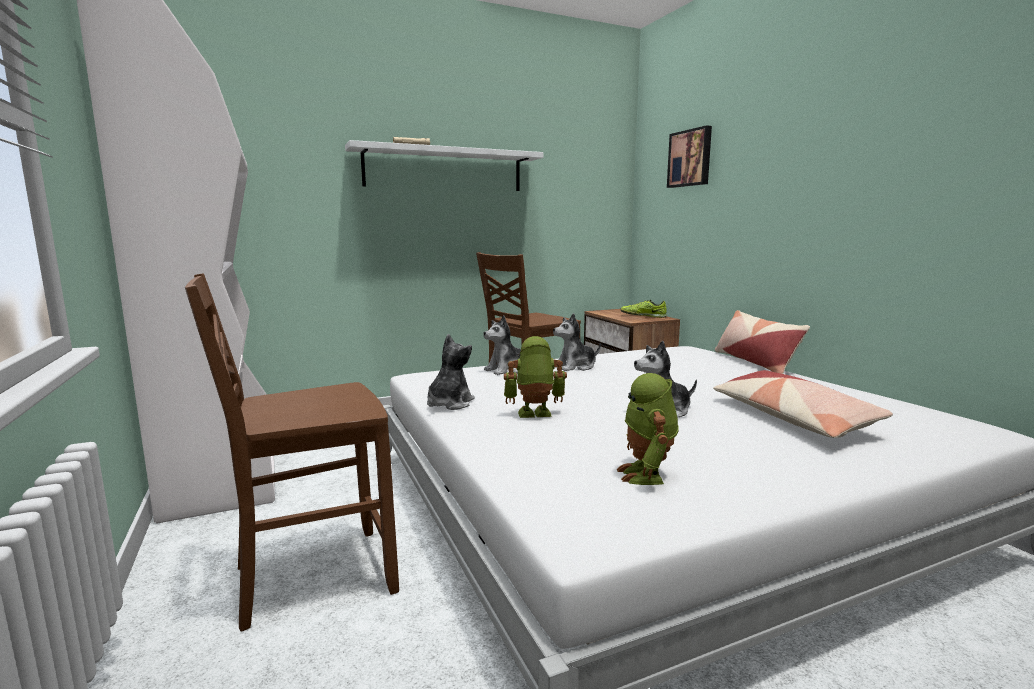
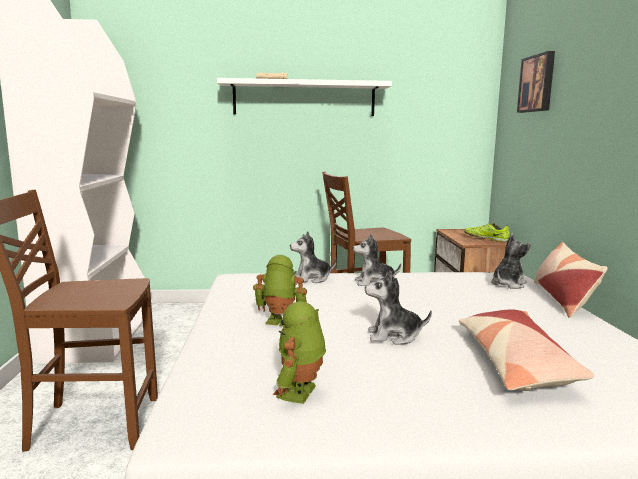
camera: 20 degrees right, 0 degrees up
(449, 404) = (227, 304): plush toy -> plush toy (507, 284)

